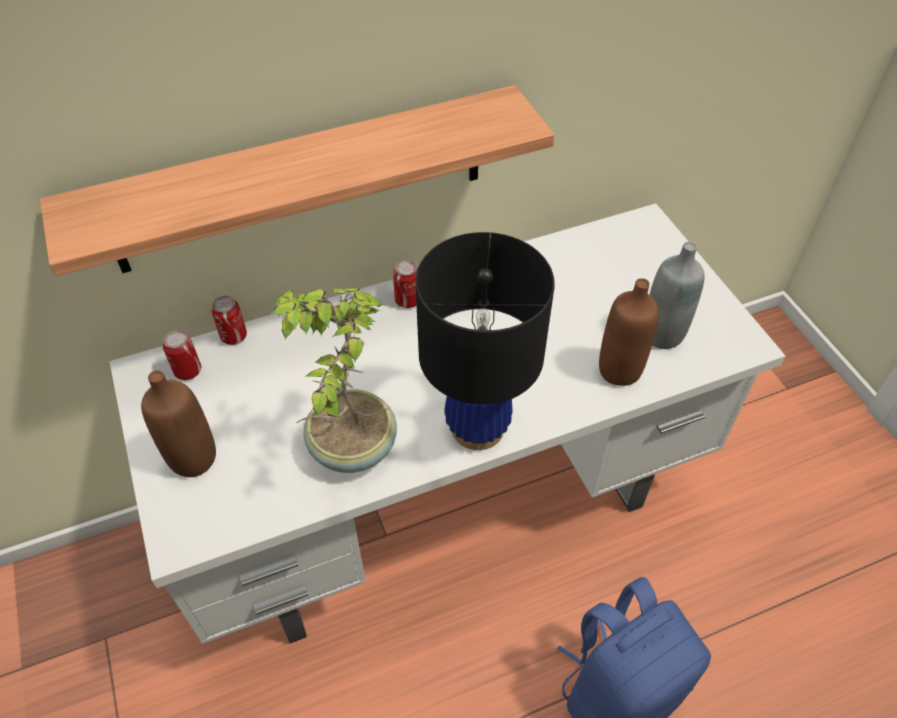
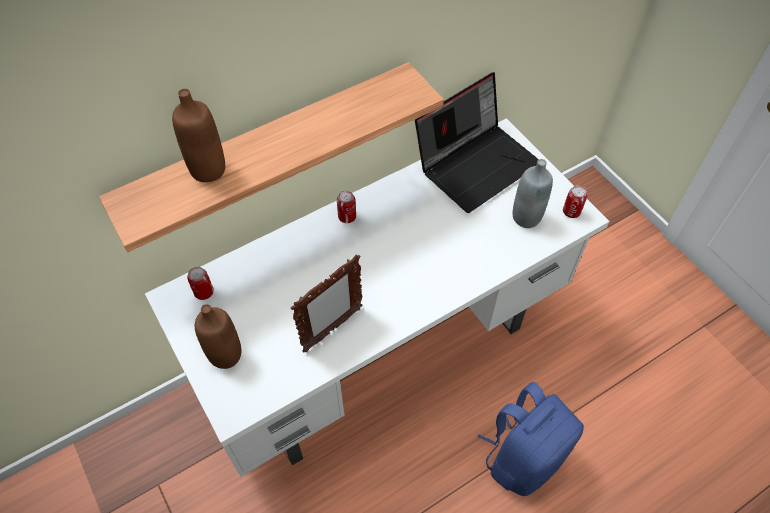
camera: 10 degrees left, 5 degrees up
(234, 336) = (230, 261): can -> can (571, 212)
(350, 447) = (332, 330): potted plant -> picture frame
(478, 427) = (415, 302): black table lamp -> none
(603, 255) = (477, 163): none -> laptop
(619, 370) = (502, 247): brown bottle -> brown bottle (208, 169)

